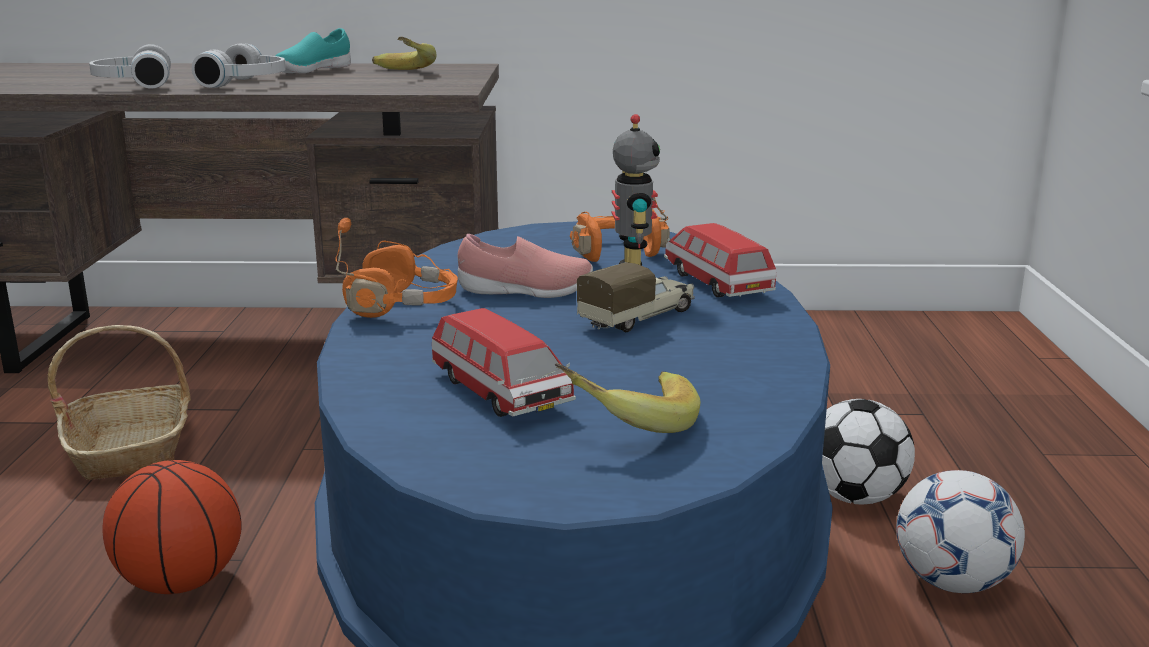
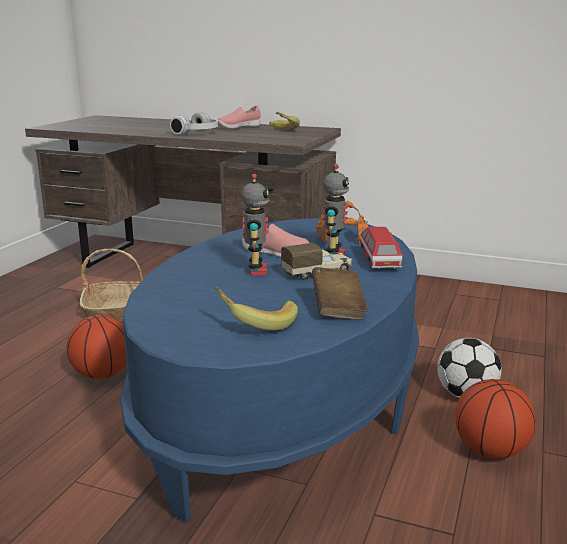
camera: 20 degrees right, 0 degrees up
(133, 85) = (146, 131): white headphones -> none
(313, 71) = (238, 128): turquoise shoe -> pink shoe
(402, 306) = (208, 253): orange headphones -> none
(500, 393) = (212, 300): toy car -> none
(526, 327) = (256, 271): none -> toy robot
(741, 376) = (338, 309): none -> brown book
(952, 582) = (490, 451): football -> basketball

